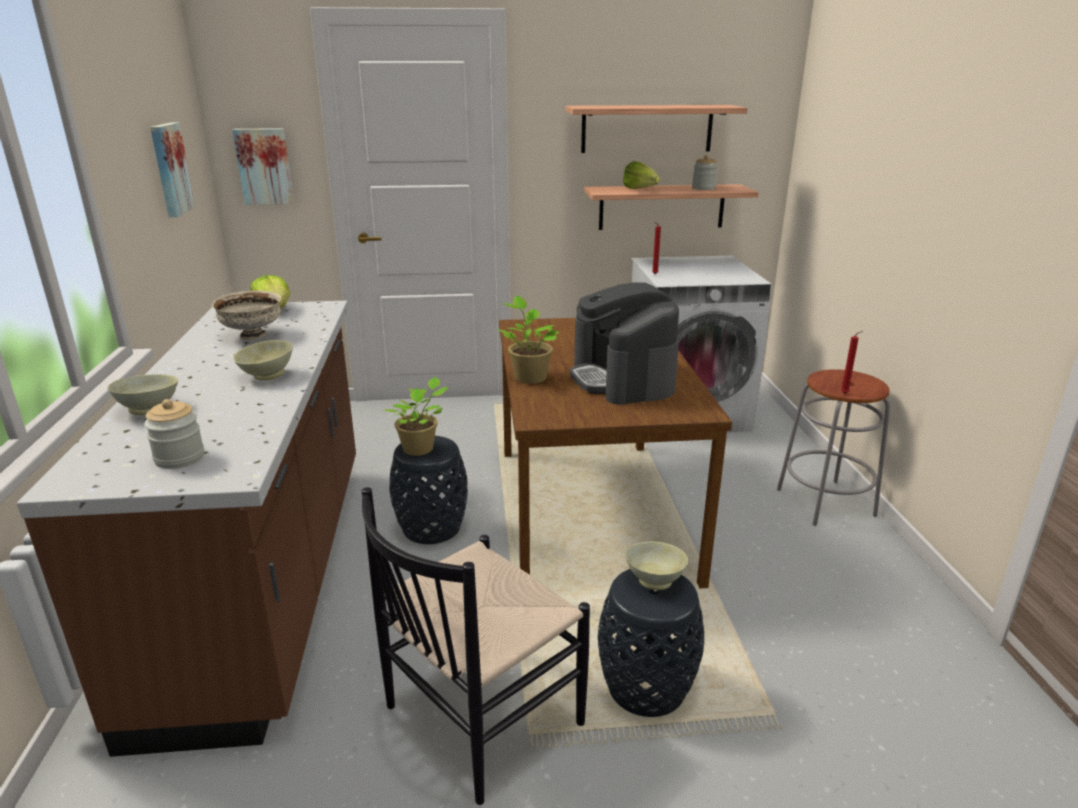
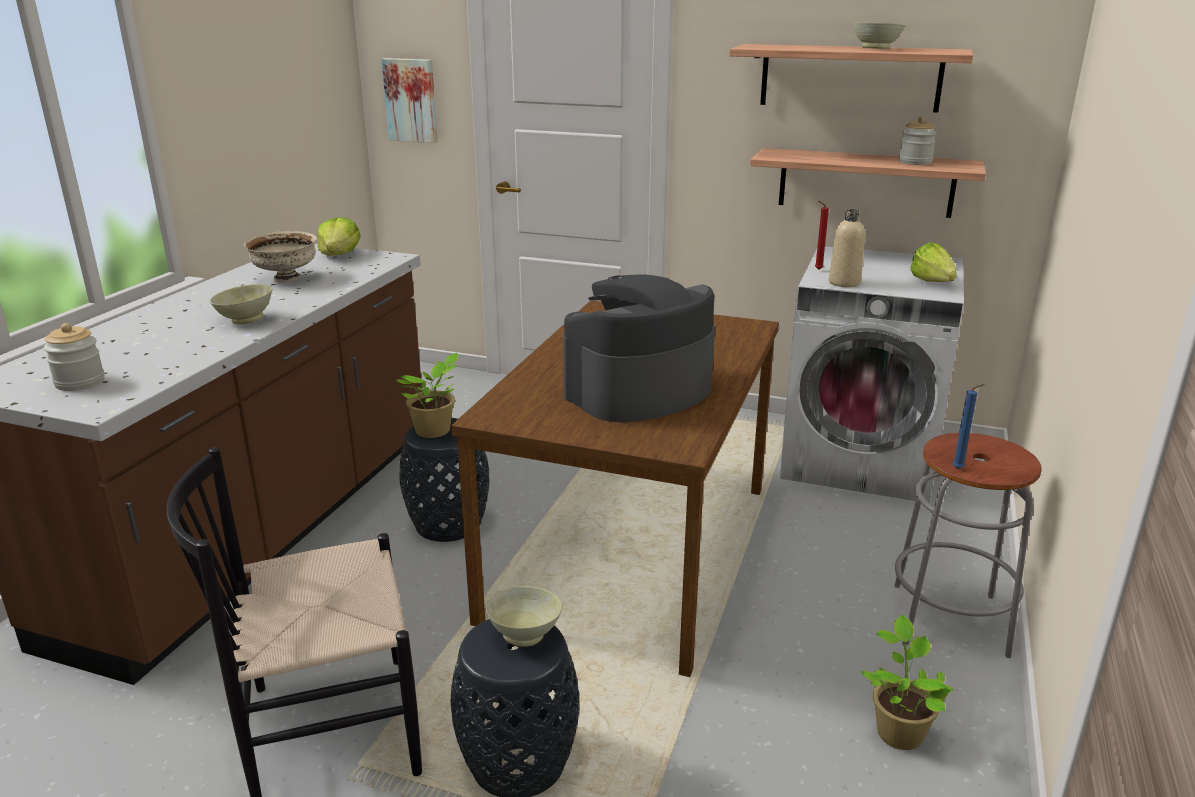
camera: 25 degrees right, 0 degrees up
(150, 409) = (117, 334): beige bowl -> beige bowl (876, 49)
(169, 169) = (286, 98): picture -> none
(529, 377) = (538, 370): potted plant -> potted plant (898, 731)
(622, 379) = (638, 392): coffee machine -> coffee machine turned 45 degrees clockwise
(642, 190) = (824, 158): lettuce -> lettuce (934, 284)
(683, 280) = (844, 283): none -> beige bottle
(845, 393) = (959, 469): red candle -> blue candle

